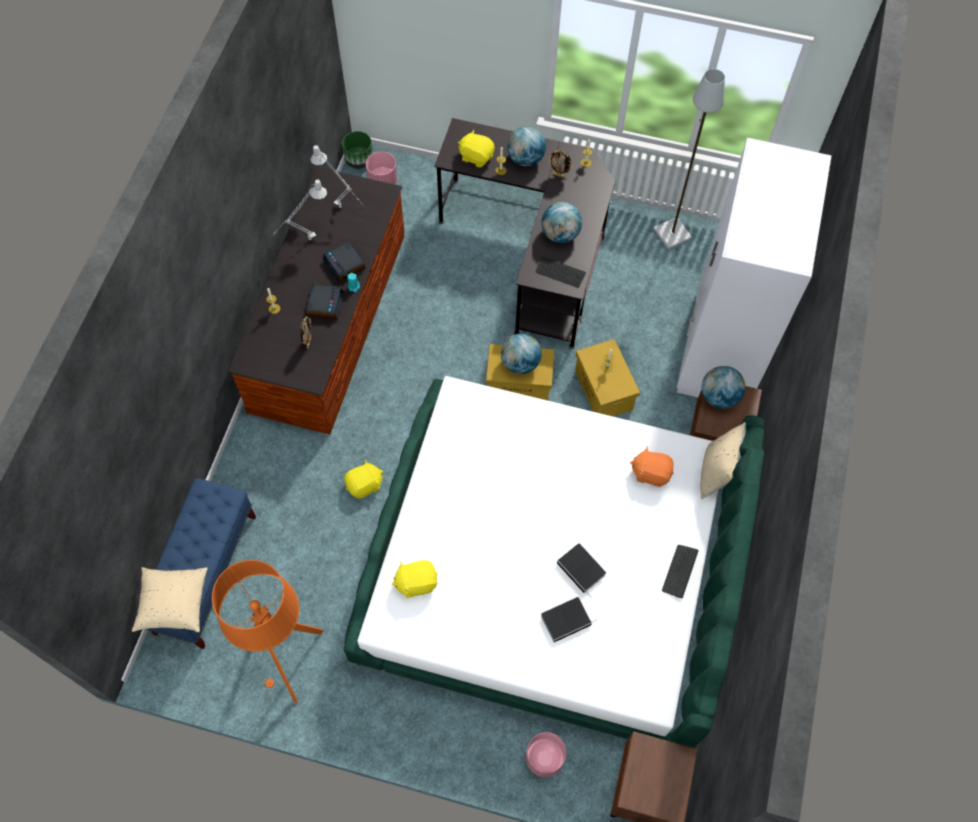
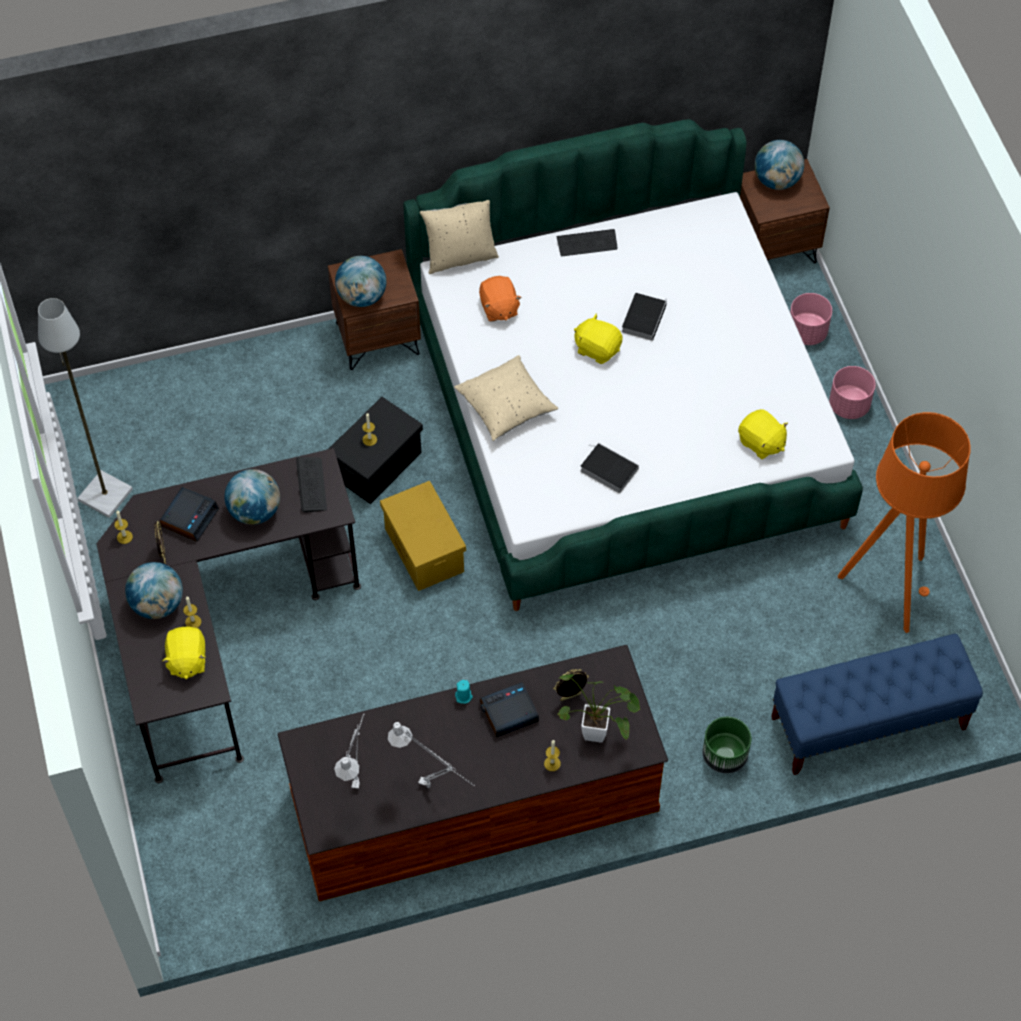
camera: 120 degrees left, 5 degrees down
(173, 603) = (940, 663): beige pillow -> beige pillow (506, 407)
(272, 344) = (600, 735): none -> potted plant
(345, 265) = (439, 725): alarm clock -> alarm clock (189, 517)
(359, 160) = (193, 922): green planter -> green planter (724, 755)
(365, 485) = (656, 632): yellow plush toy -> yellow plush toy (597, 348)
(383, 181) = (213, 870): pink planter -> pink planter (848, 405)
(520, 363) = (421, 523): globe -> globe (776, 181)
(567, 619) = (701, 307): book -> book (607, 469)
(604, 390) = (377, 464): yellow storage box -> black storage box
(720, 347) = (245, 381): white wardrobe -> none

